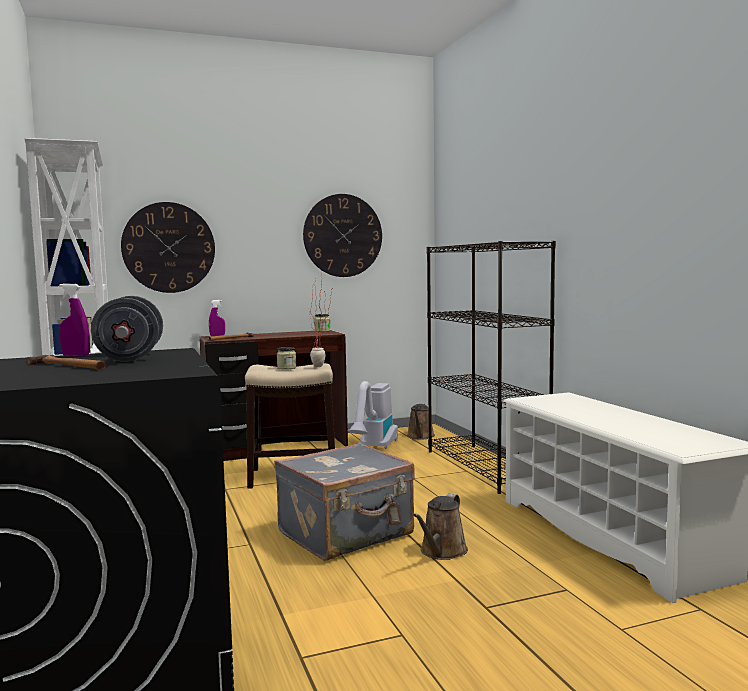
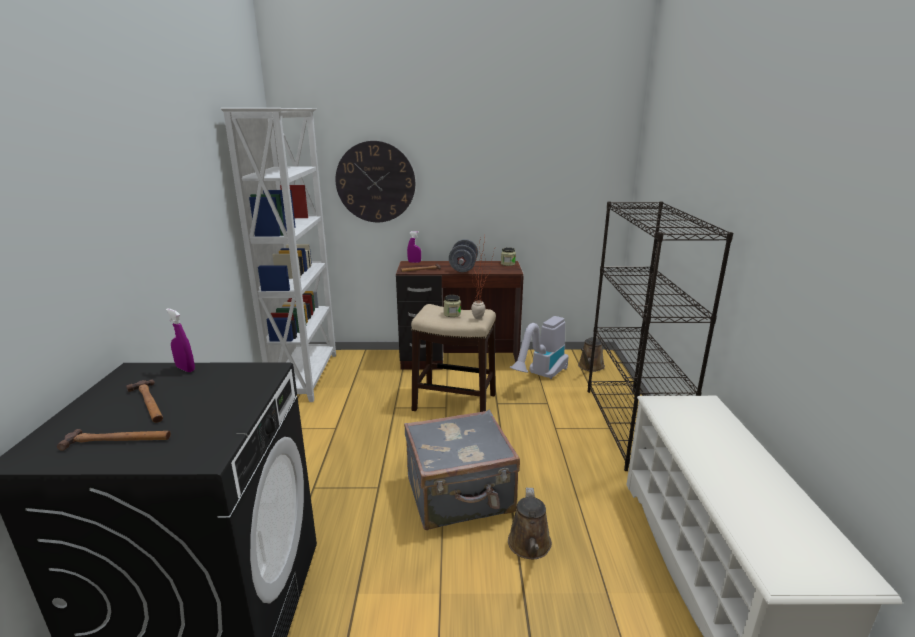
camera: 20 degrees right, 15 degrees up
(72, 376) = (118, 441): none -> hammer
(130, 357) = (215, 386): grey dumbbell -> grey dumbbell (463, 268)
(343, 235) = (537, 171): wall clock -> none
(442, 552) = (530, 546): brown watering can -> brown watering can turned 45 degrees counterclockwise

